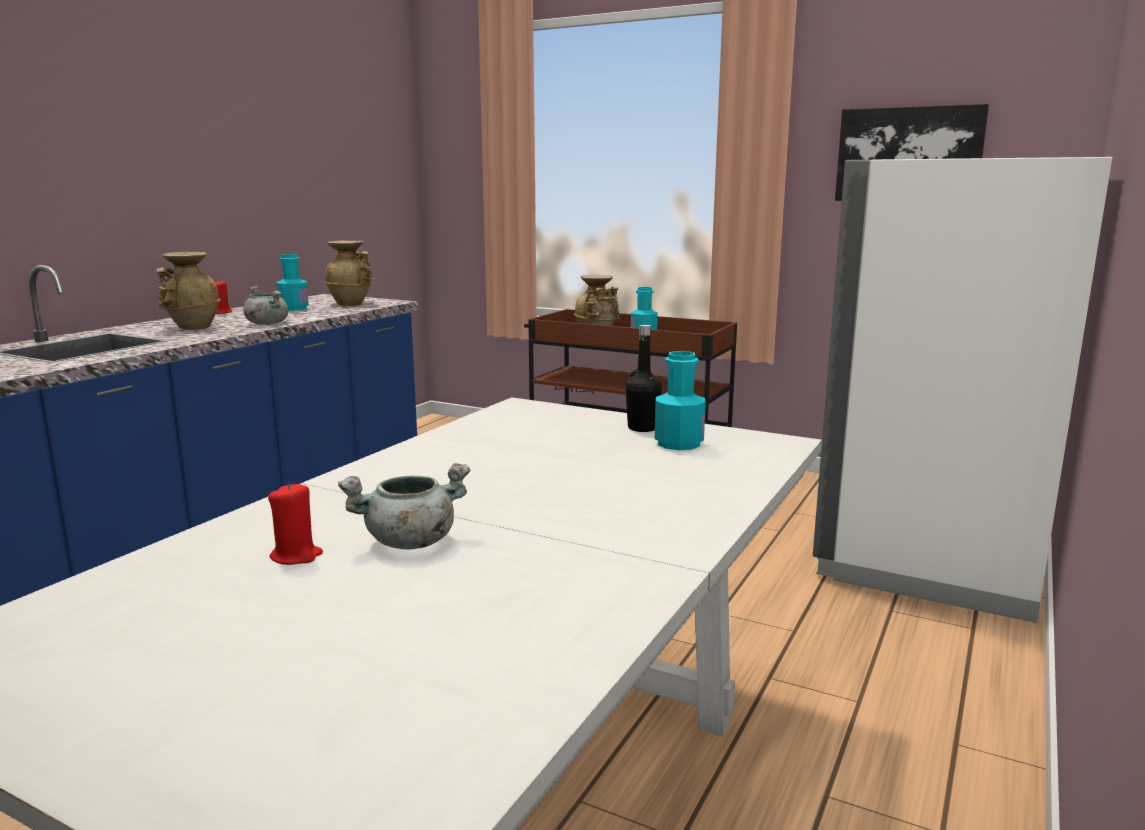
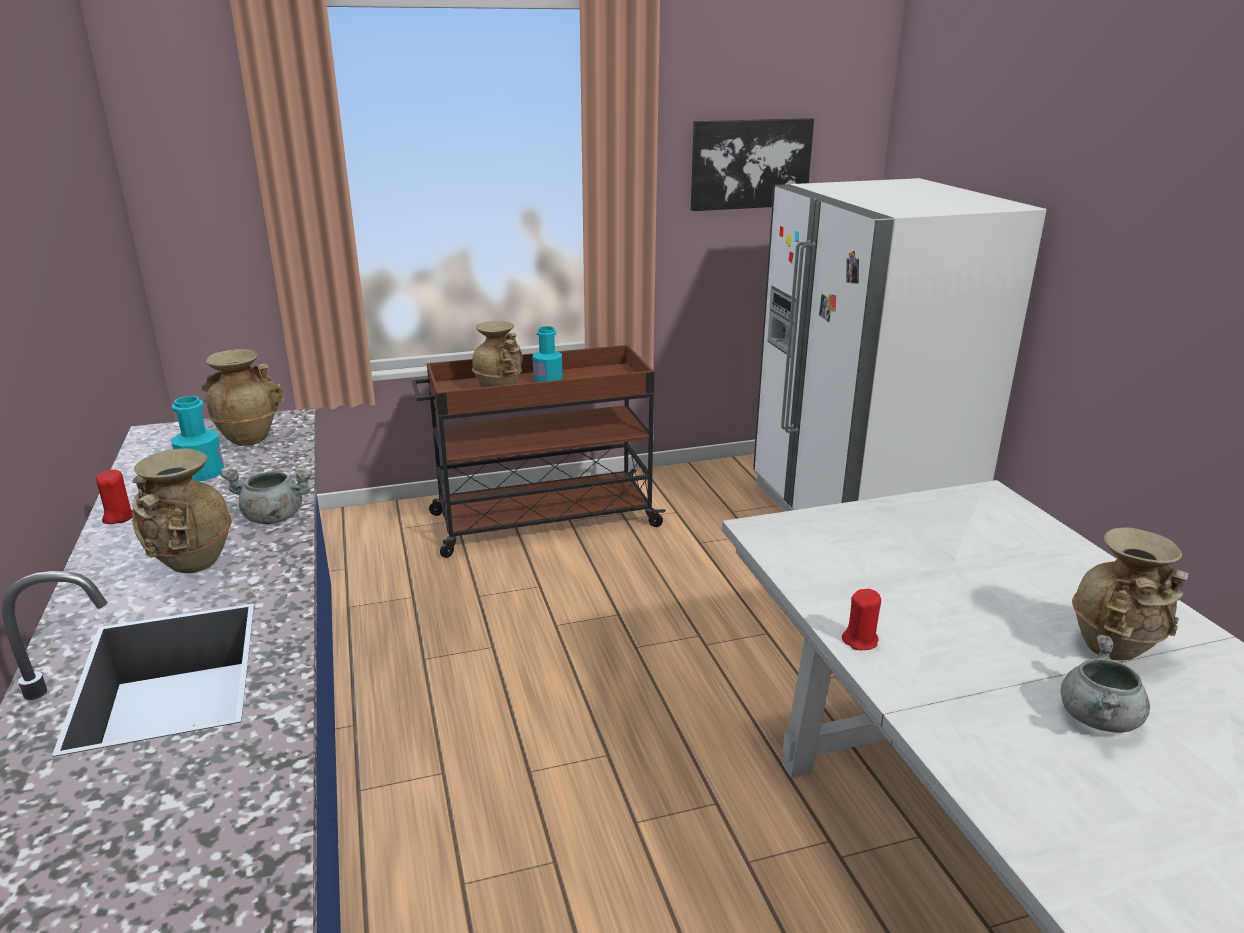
camera: 45 degrees left, 10 degrees up
(296, 556) = (1094, 782): red candle -> red candle (860, 640)
(559, 529) = (1115, 649): none -> beige vase
(642, 428) = (896, 517): black bottle -> none
(678, 443) = (953, 524): turquoise bottle -> none

